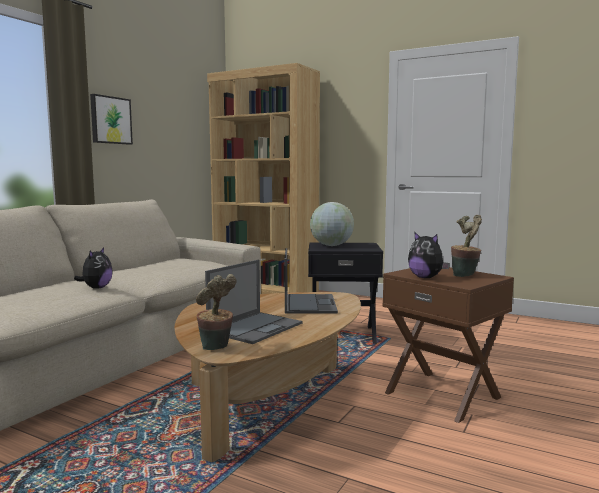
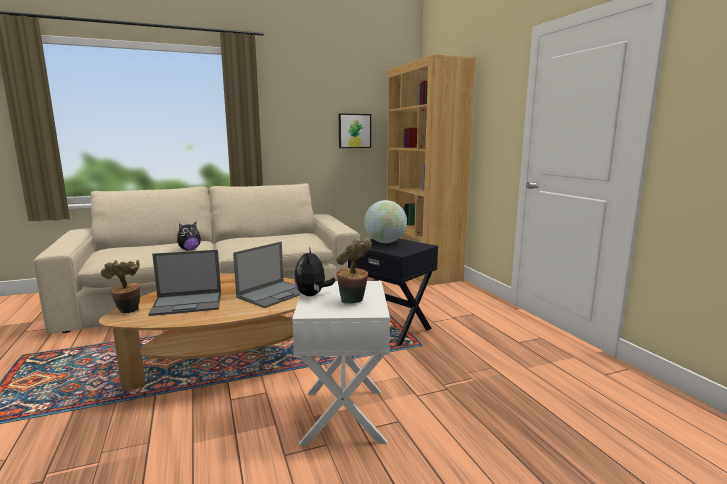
camera: 40 degrees right, 5 degrees up
(110, 120) = (287, 120): picture -> picture (354, 131)
(443, 394) = (345, 415): brown side table -> white side table

